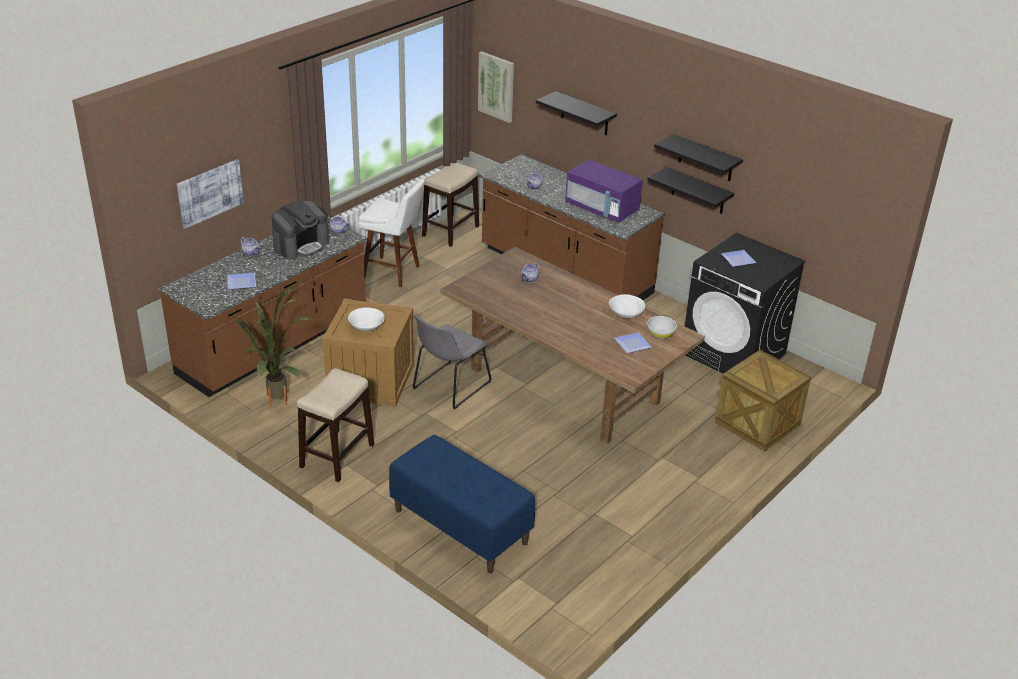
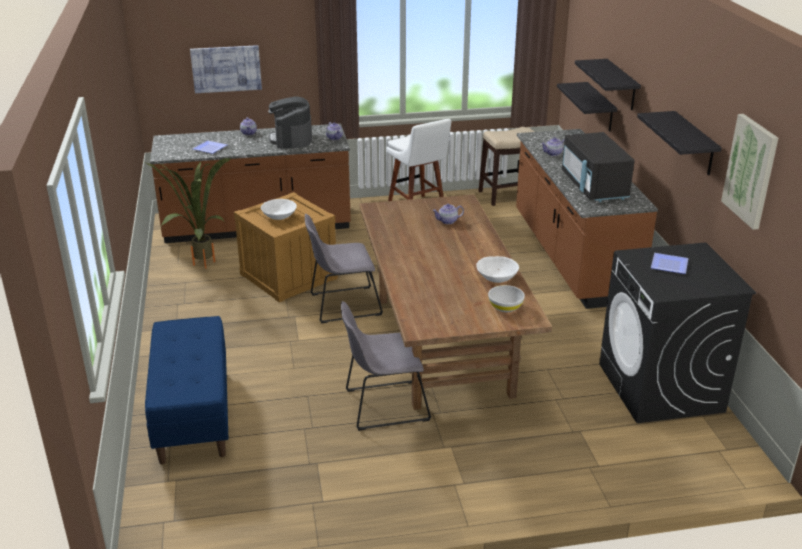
camera: 40 degrees right, 5 degrees down
(301, 245) = (291, 139): coffee machine -> coffee machine turned 90 degrees clockwise
(337, 455) = (186, 318): stool -> none
(496, 86) = (576, 54): picture -> picture (751, 171)
(583, 451) = (383, 405): none -> grey chair
(602, 209) = (594, 187): purple microwave -> black microwave
(632, 345) = (461, 305): plate -> none
(698, 191) = (685, 185): black shelf -> black shelf (600, 107)
(757, 423) = (599, 464): crate -> none

